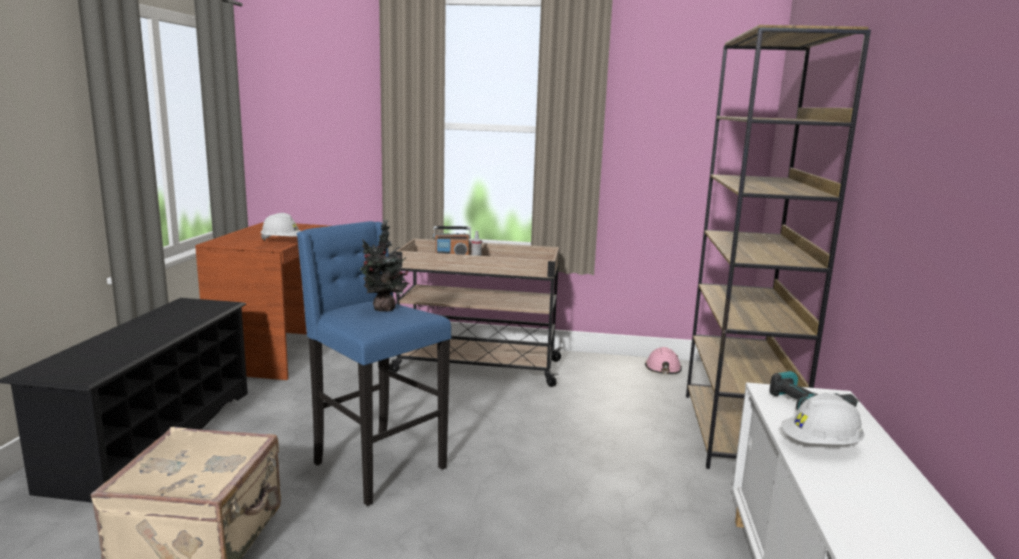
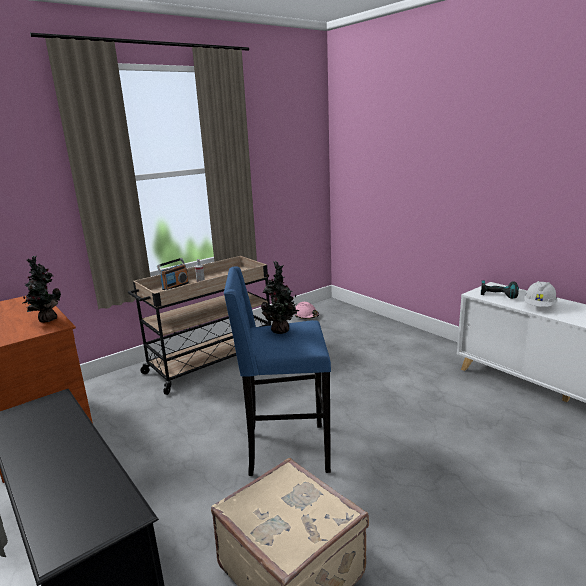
camera: 45 degrees left, 5 degrees up
(282, 241) = (46, 319): white hard hat -> potted plant
(737, 432) = (390, 331): brown bookcase -> none

